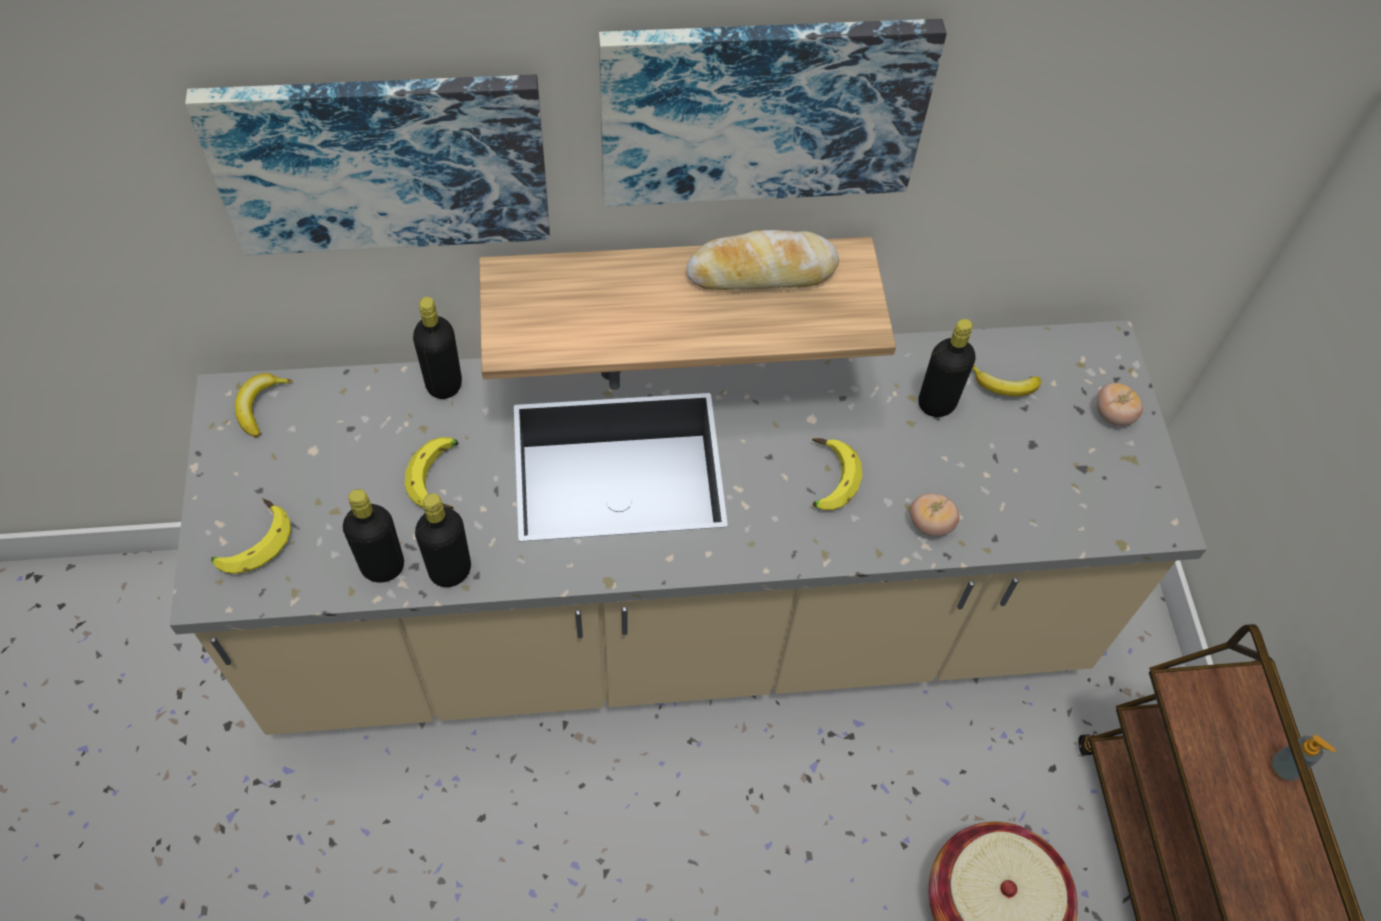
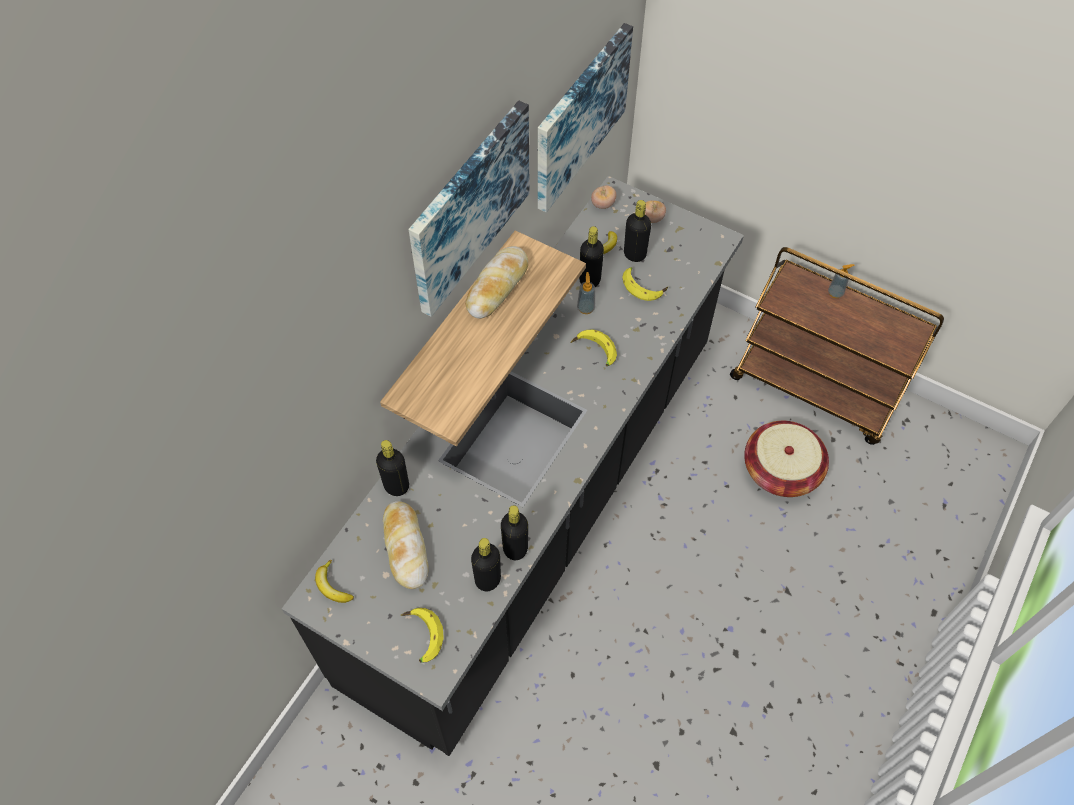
camera: 50 degrees left, 0 degrees up
(365, 447) = (405, 547): none -> bread
(382, 160) = (336, 388): picture -> picture (579, 116)
(441, 478) = (456, 521): banana -> banana (643, 286)
(678, 624) = (537, 508): beige counter -> black counter
(887, 426) = (585, 308): none -> soap dispenser
(930, 524) = (651, 327): tomato -> tomato (603, 204)
(1031, 431) = (634, 254): none -> black bottle

